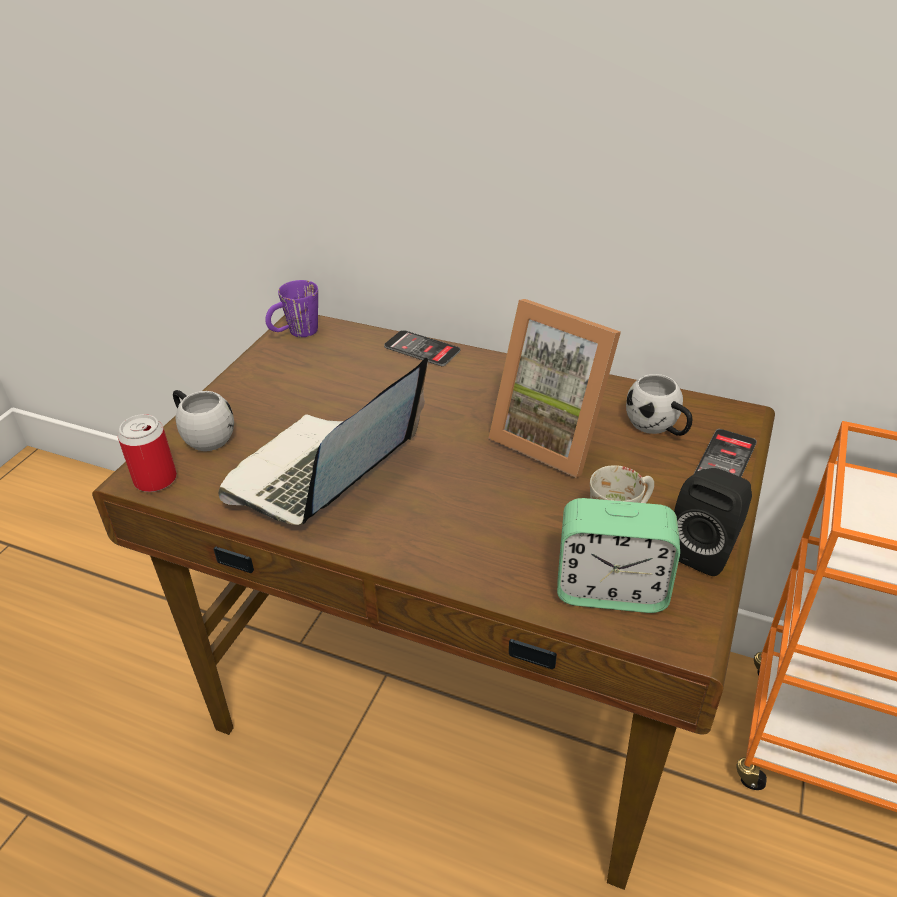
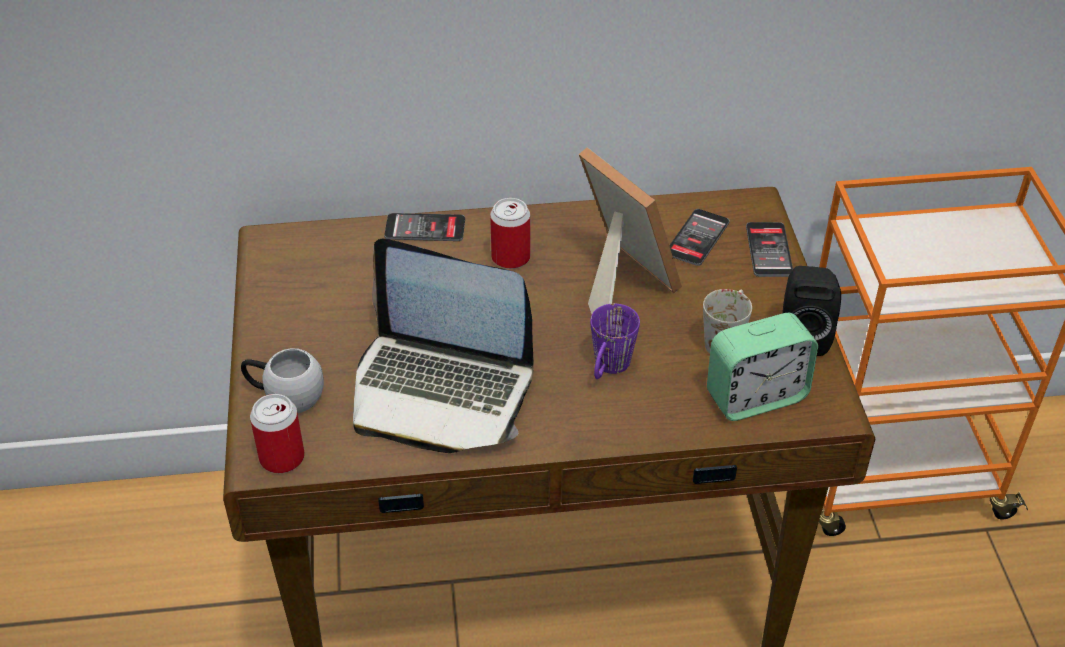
camera: 30 degrees left, 5 degrees up
(295, 333) = (276, 253): purple mug -> purple mug (608, 369)
(324, 474) = (441, 390): laptop -> laptop turned 75 degrees counterclockwise
(473, 391) = (510, 257): none -> can
(553, 437) = (617, 279): picture frame -> picture frame turned 135 degrees counterclockwise
(658, 427) = (697, 238): white mug -> phone

